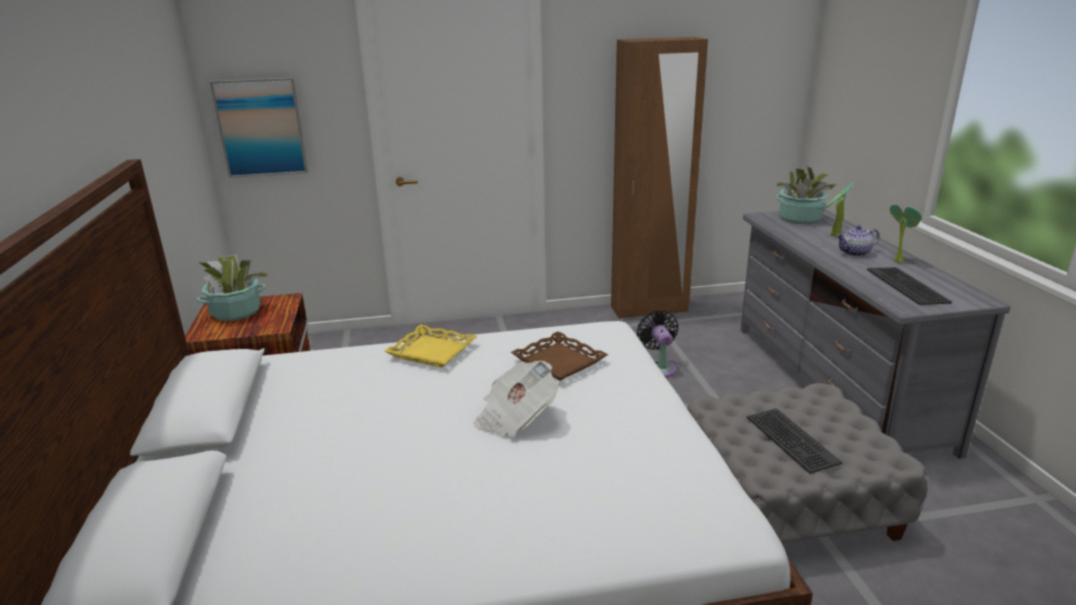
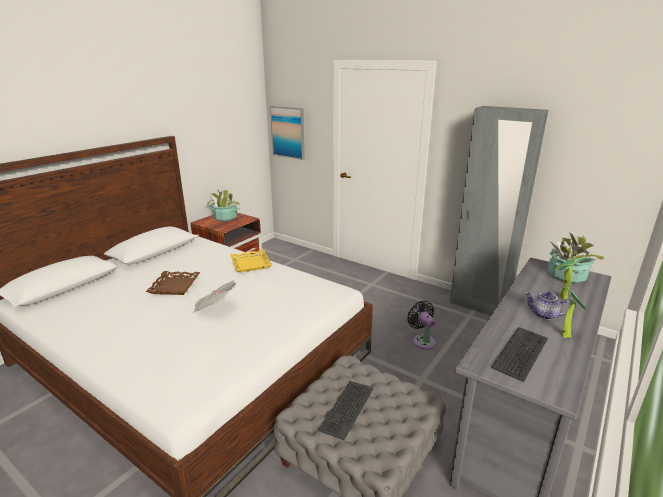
camera: 45 degrees right, 0 degrees up
(559, 361) = (283, 294): brown tray -> brown tray (175, 286)
(649, 309) = (478, 306): brown wardrobe -> grey wardrobe
(659, 367) = (422, 341): black fan -> black fan turned 60 degrees counterclockwise

